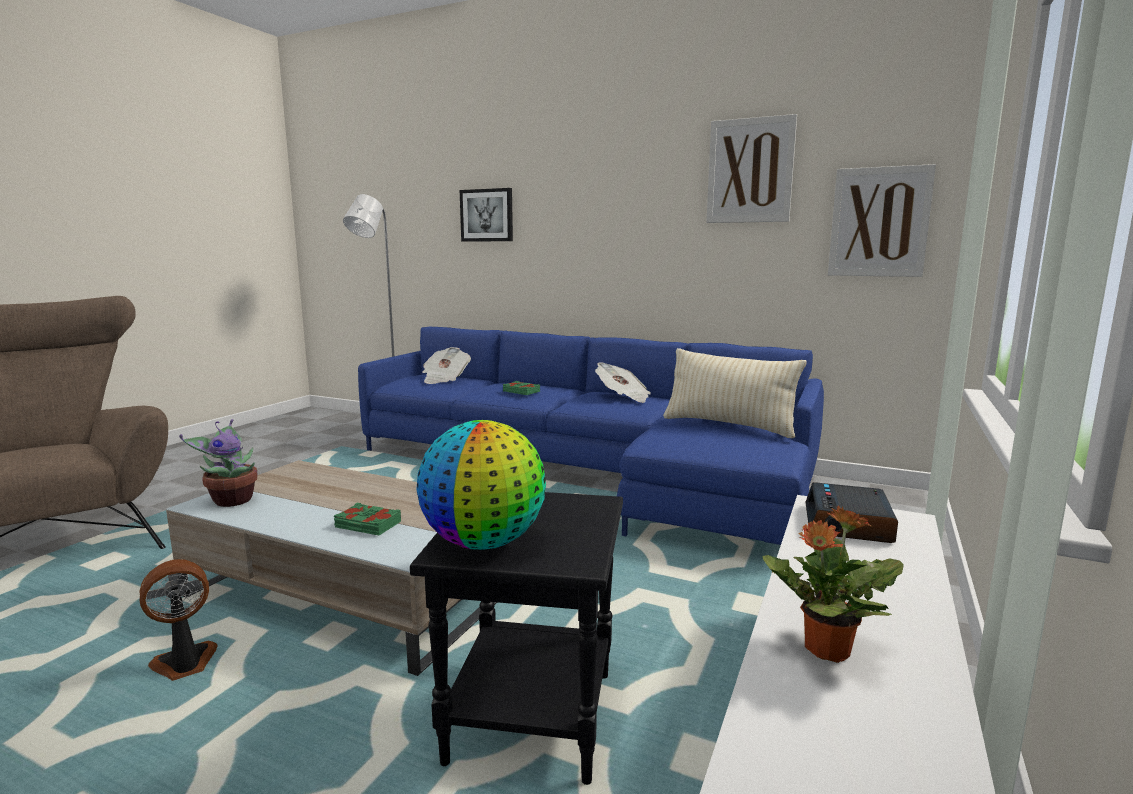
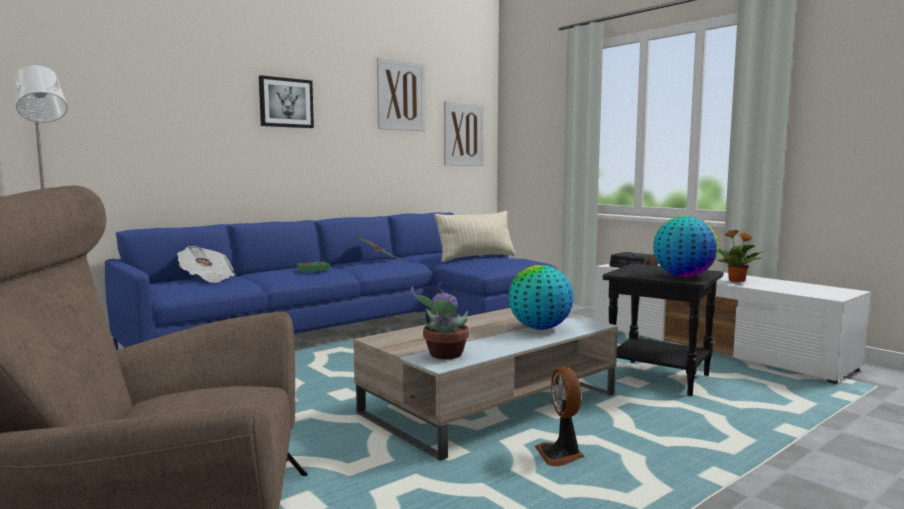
camera: 65 degrees left, 5 degrees down
(367, 525) = (539, 328): green book -> globe
(487, 215) = (181, 107): picture -> picture (286, 102)

